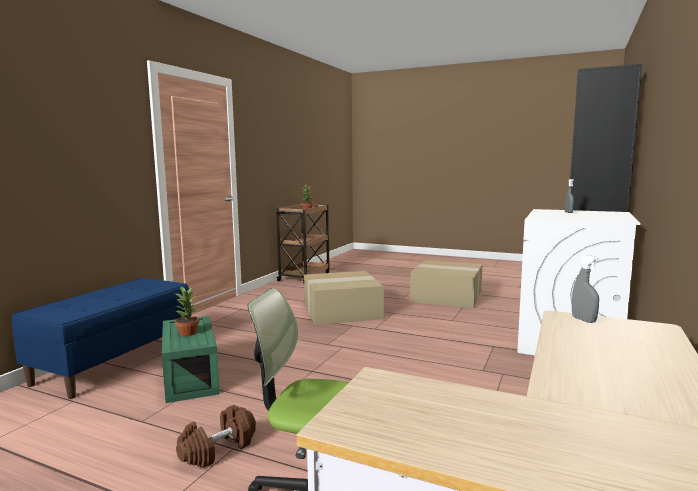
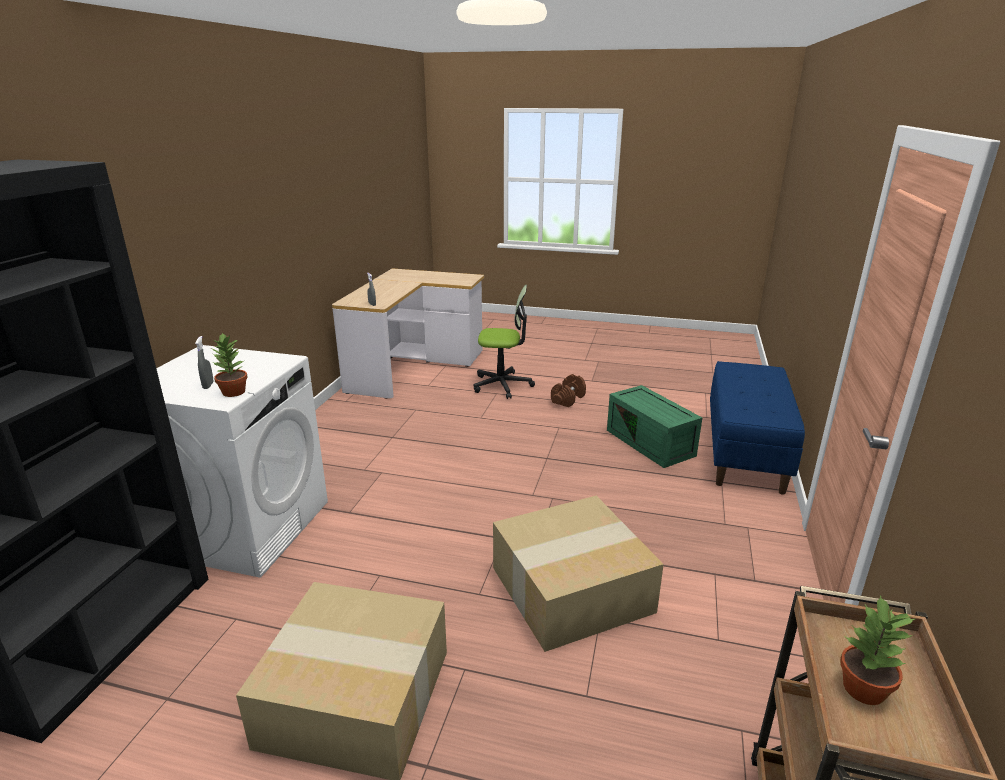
camera: 170 degrees right, 15 degrees up
(188, 333) = (653, 405): potted plant -> potted plant (233, 392)

